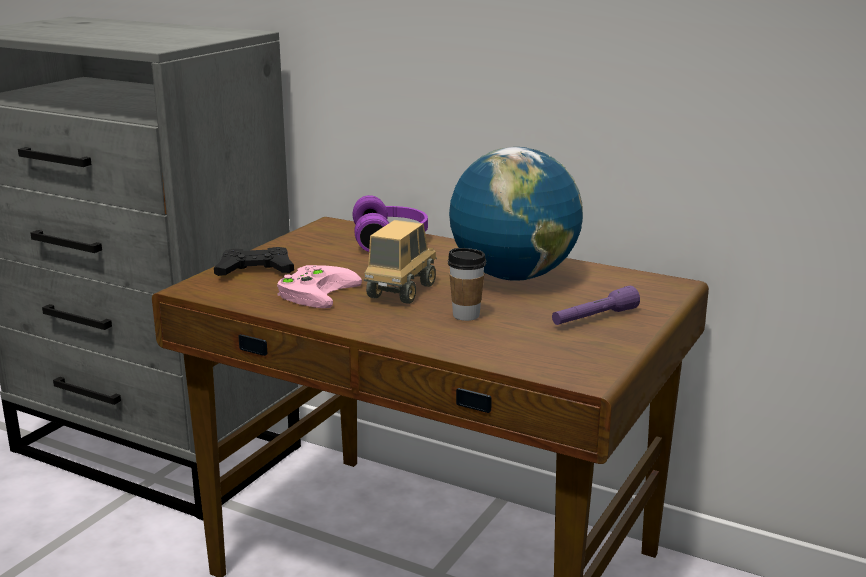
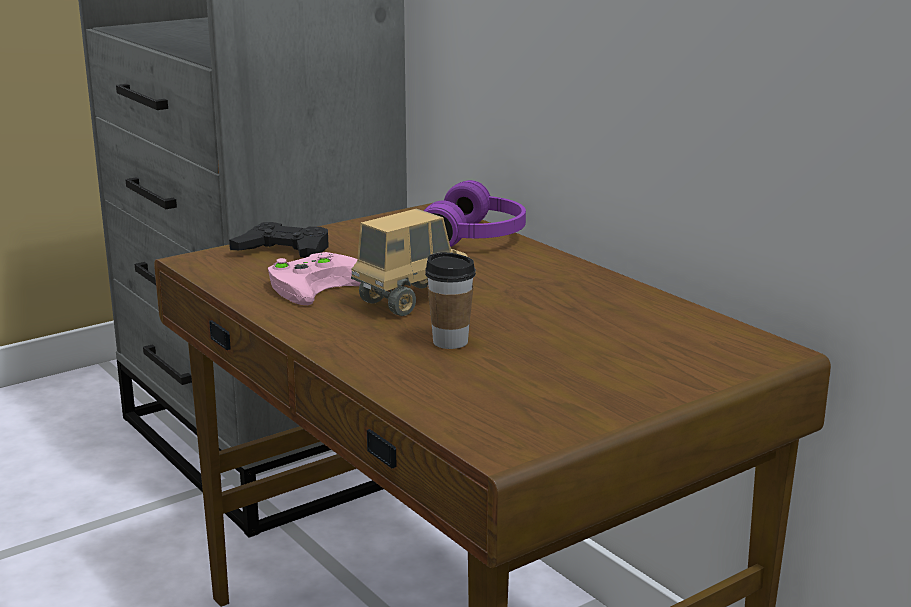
camera: 25 degrees right, 0 degrees up
(513, 277) = (568, 306): globe -> none
(594, 318) = (606, 375): purple flashlight -> none

